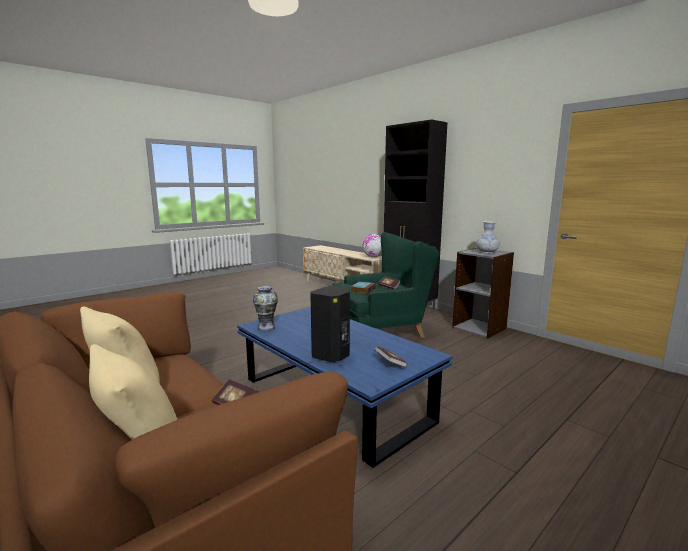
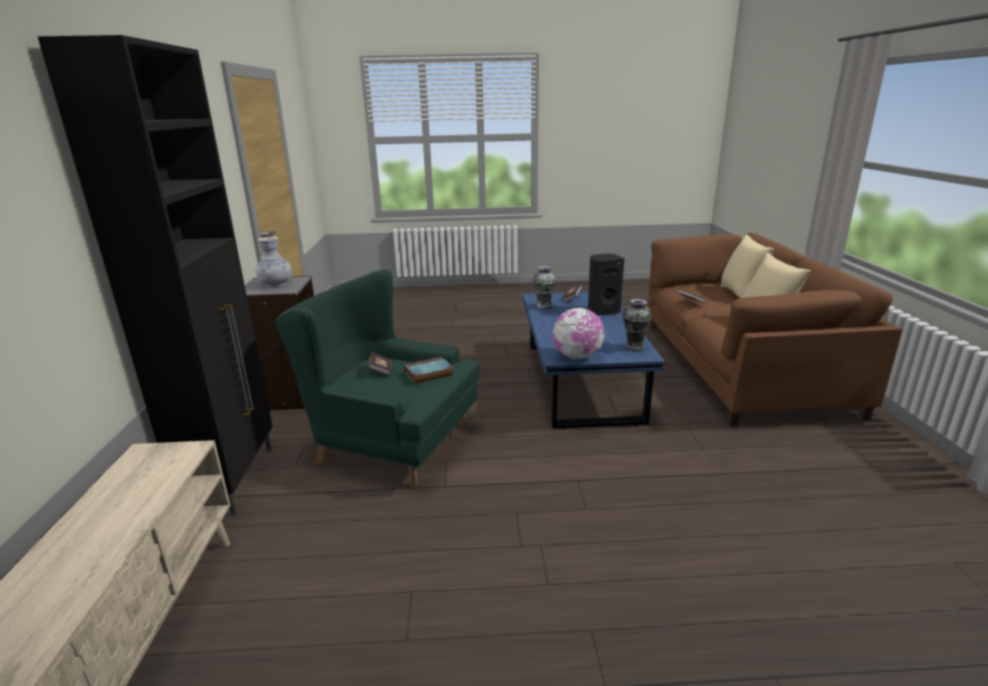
camera: 140 degrees left, 10 degrees up
(373, 257) = (155, 462): globe -> globe (577, 357)
(395, 344) = (543, 306): none -> vase

